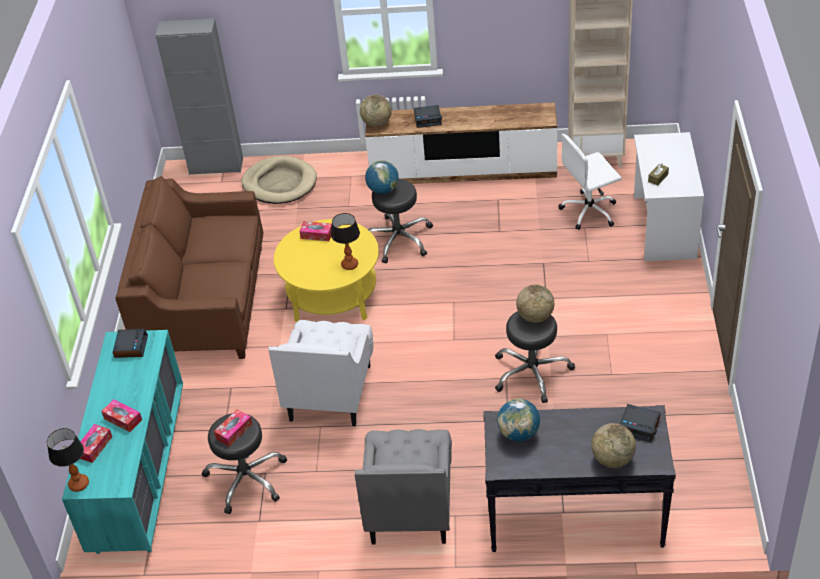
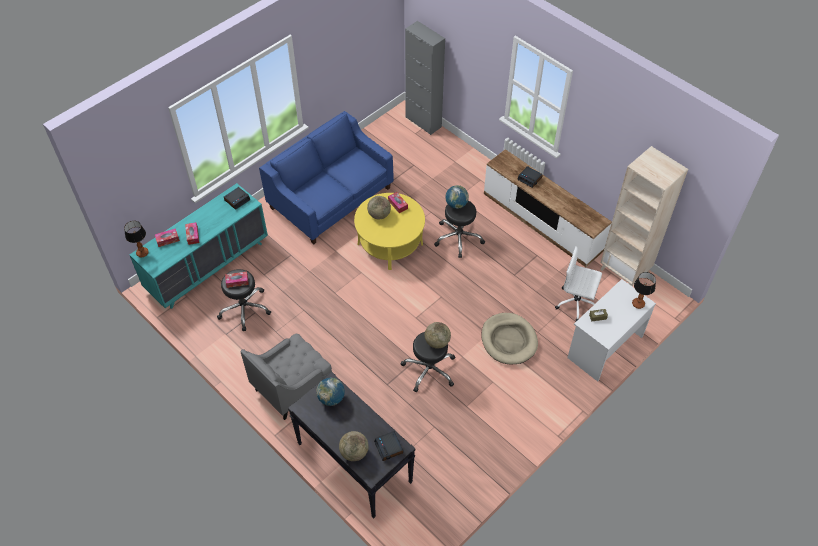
camera: 40 degrees right, 10 degrees up
(204, 302) = (330, 198): brown sofa -> blue sofa
(280, 183) = (441, 156): beige dog bed -> beige dog bed (509, 340)
(330, 392) = (328, 296): white armchair -> none
(349, 264) = (392, 235): table lamp -> table lamp (638, 303)
(377, 123) = (500, 160): globe -> globe (379, 215)

